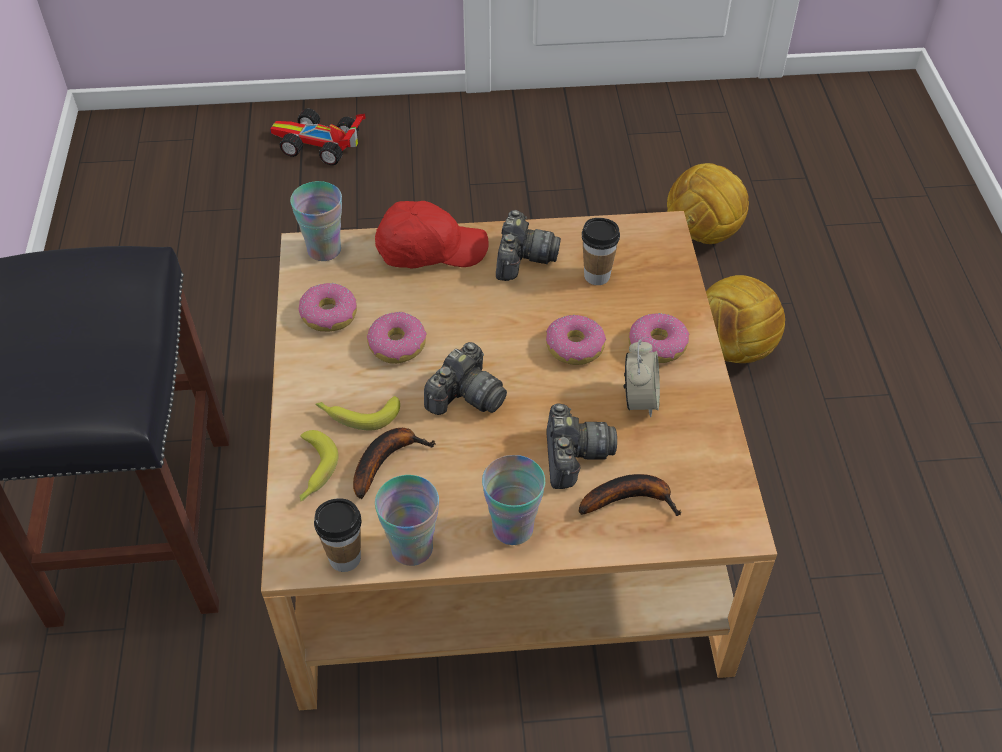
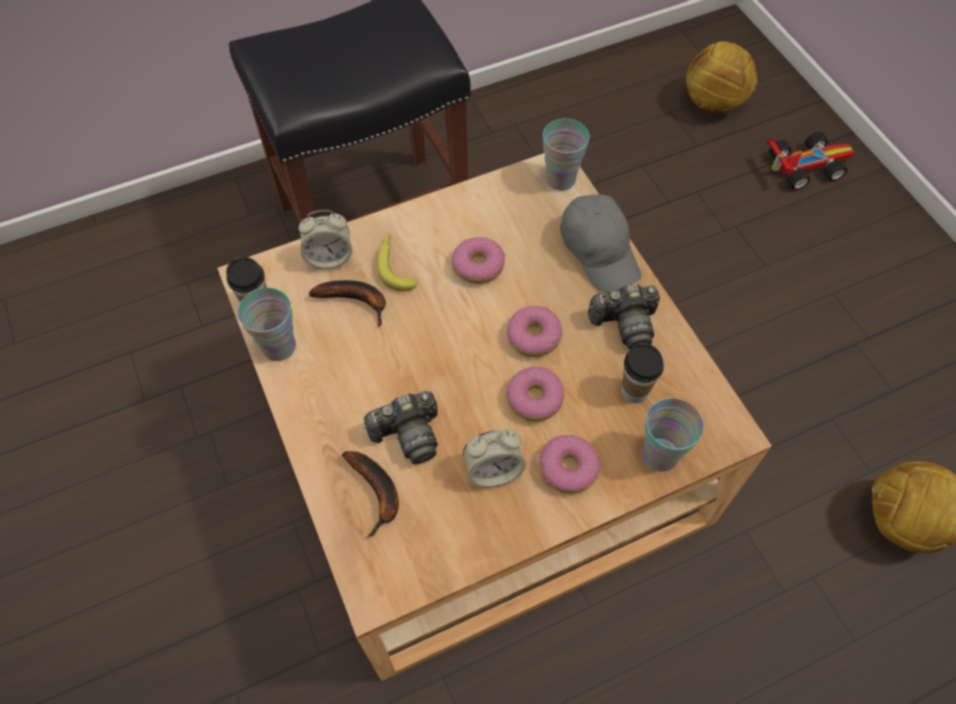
camera: 70 degrees right, 10 degrees up
(313, 472) = (329, 258): banana -> alarm clock
(319, 145) = (804, 165): toy car -> toy car turned 75 degrees clockwise
(328, 315) = (490, 209): donut -> donut (533, 336)
(430, 250) = (599, 251): red cap -> grey cap
(465, 396) = (442, 333): camera -> none
(512, 528) = (318, 410): cup -> cup (660, 455)
(732, 347) = (756, 591): football -> football (713, 102)

